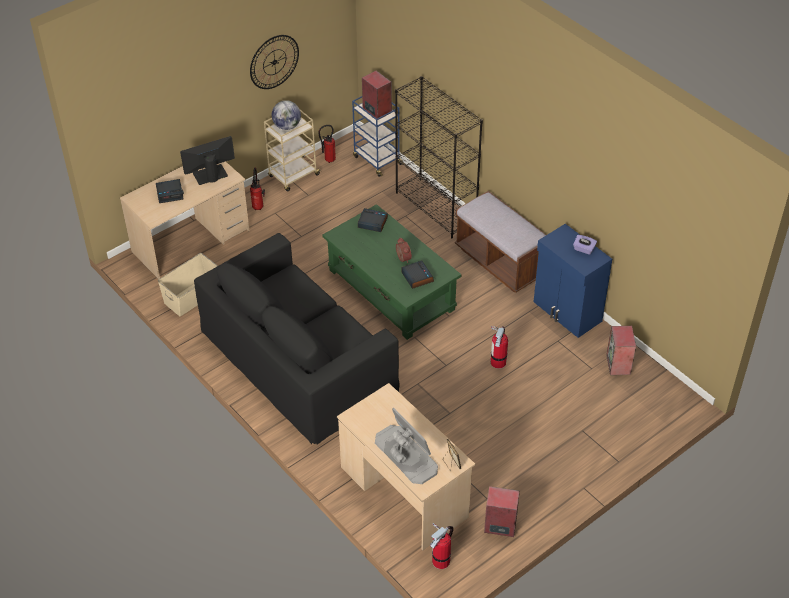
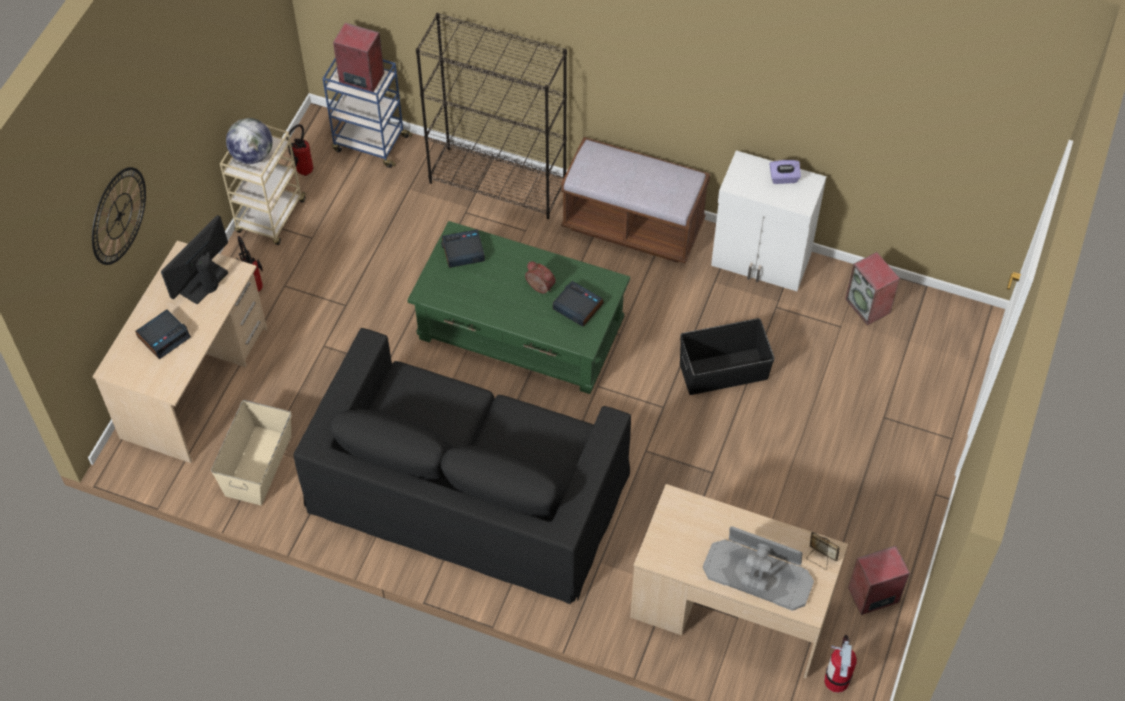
camera: 30 degrees left, 10 degrees up
(274, 62) = (214, 73): wall clock -> wall clock (119, 216)
(498, 362) = (724, 371): fire extinguisher -> black storage box
(567, 312) = (761, 261): blue cabinet -> white cabinet

